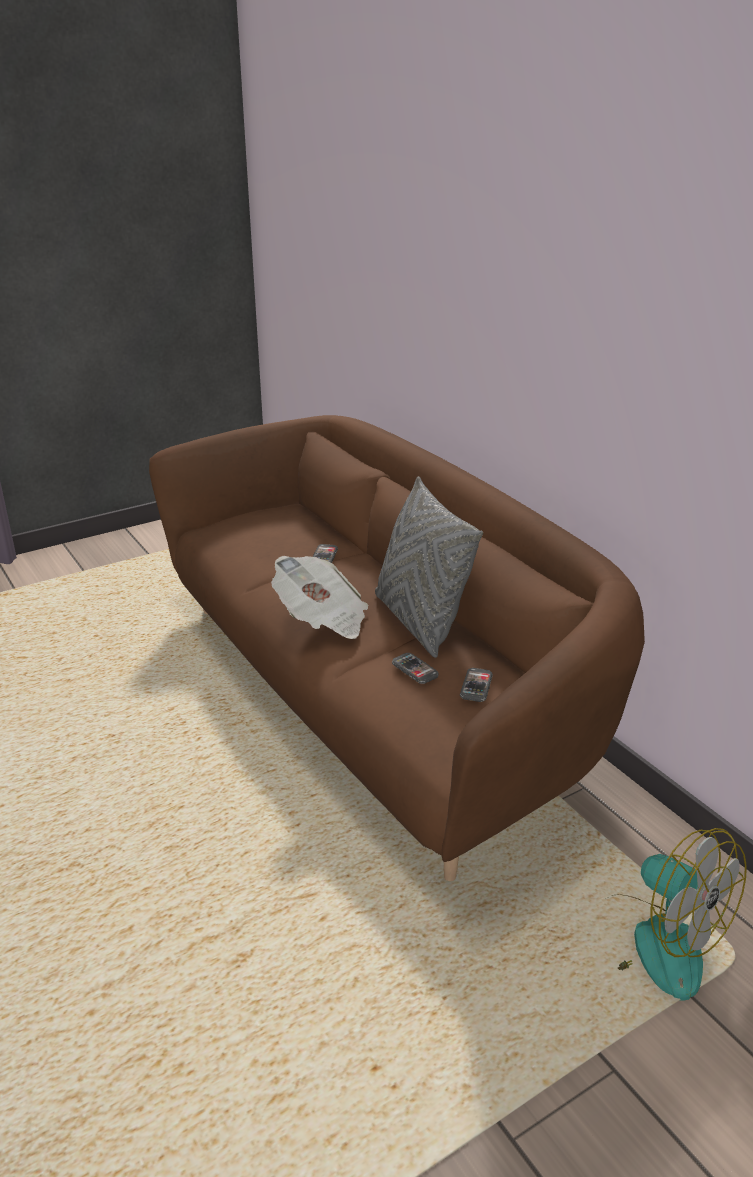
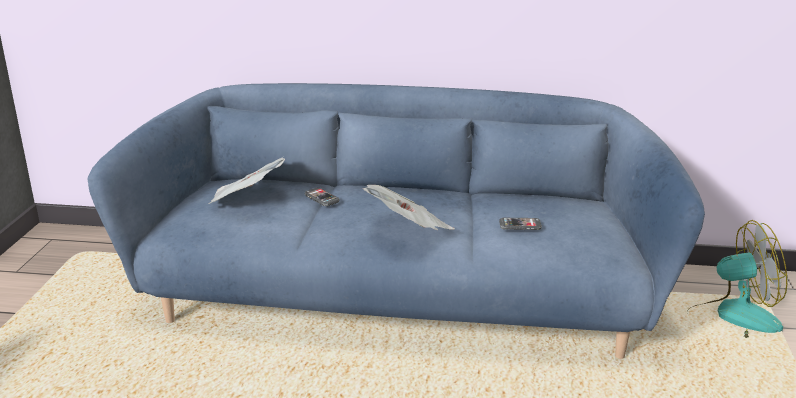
camera: 50 degrees left, 5 degrees down
(276, 531) = (247, 200): none -> newspaper
(374, 696) = (397, 300): brown sofa -> blue sofa
(419, 622) = (464, 202): grey pillow -> none
(476, 686) = (567, 215): phone -> none

